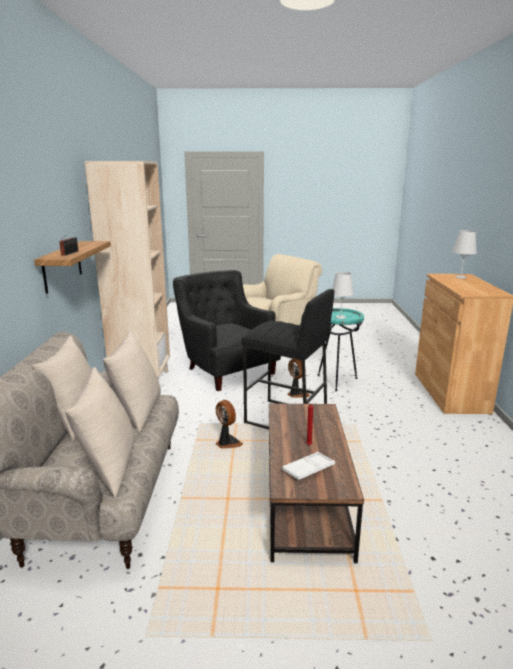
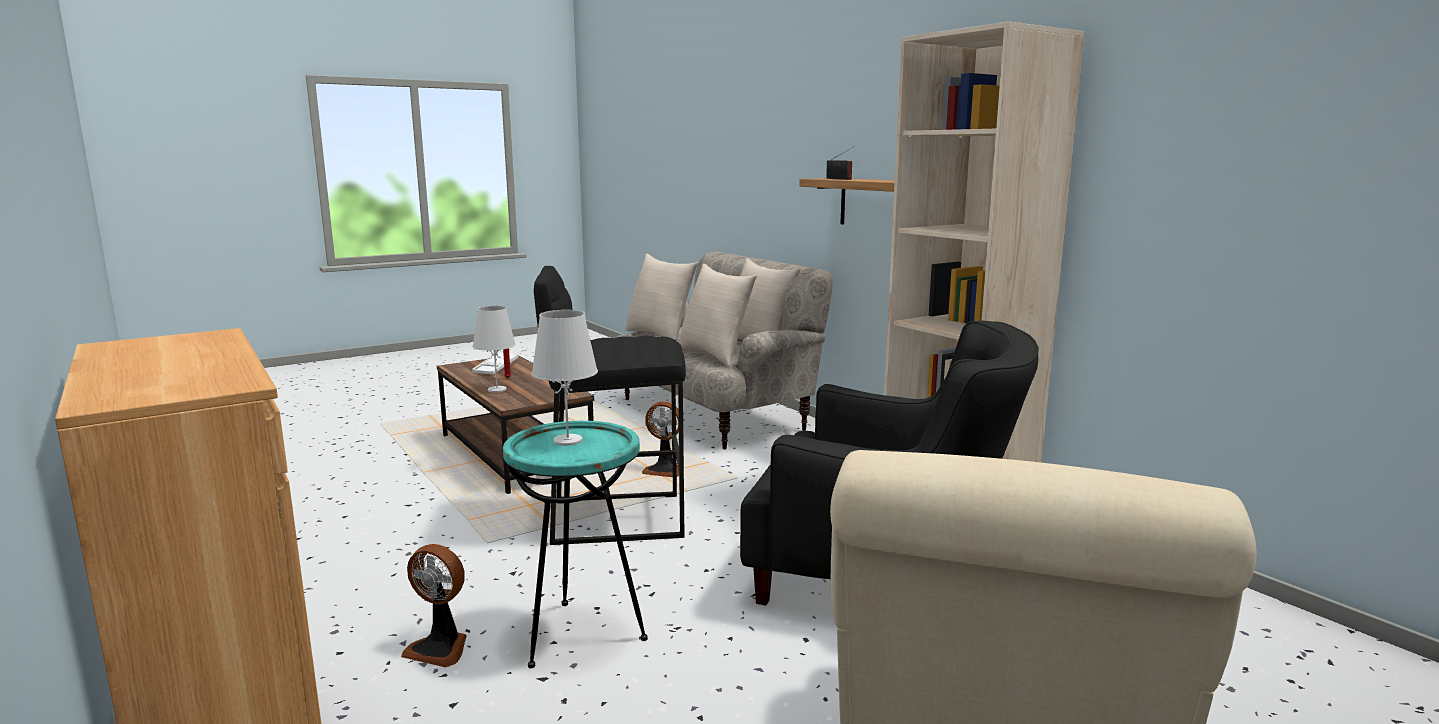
camera: 145 degrees right, 5 degrees down
(296, 394) = (645, 567): fan -> fan (440, 648)
(460, 277) = (147, 387): white table lamp -> white table lamp (497, 389)

